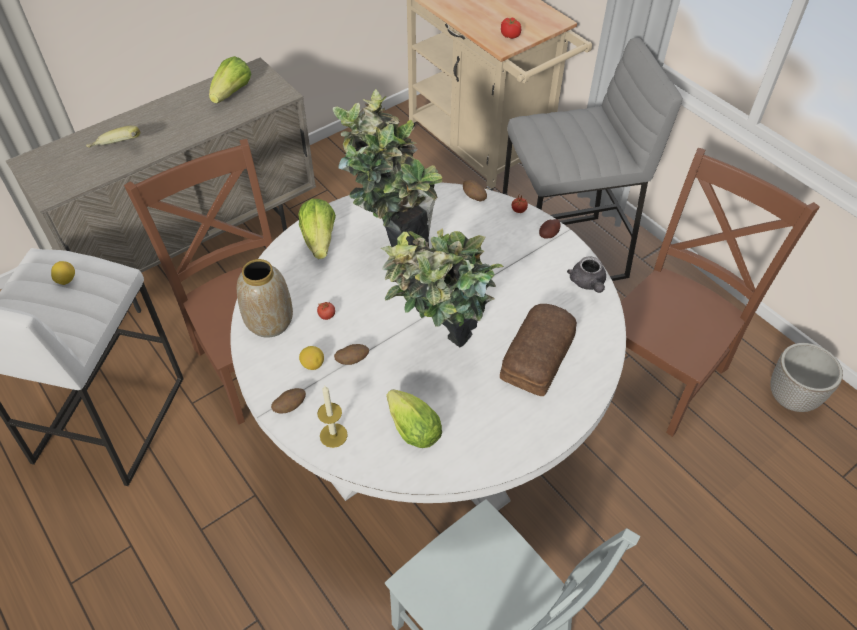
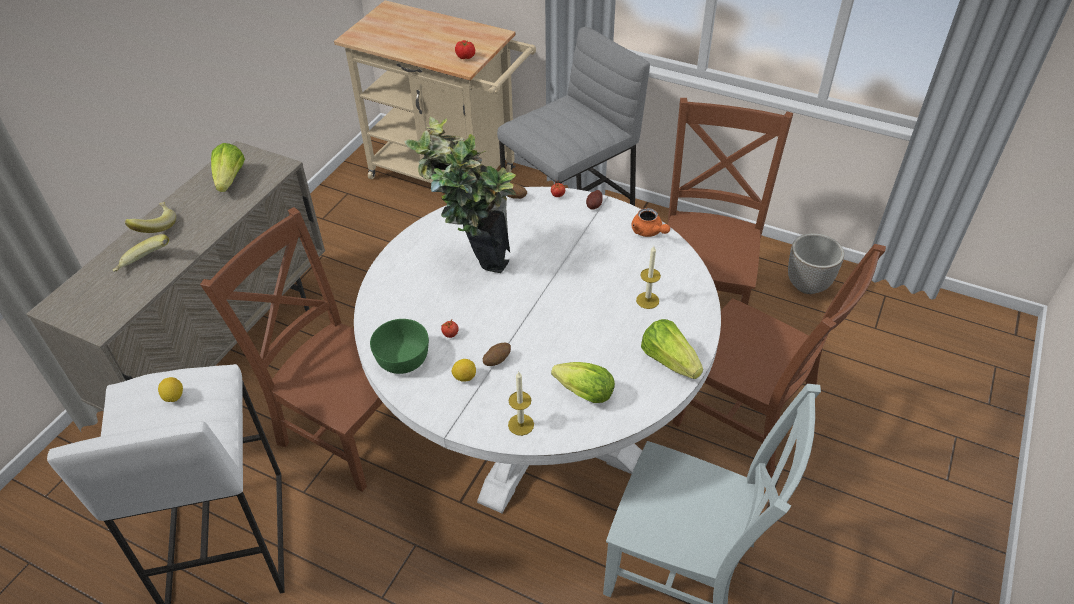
camera: 25 degrees left, 5 degrees down
(146, 117) = (155, 227): none -> banana
(270, 321) = (402, 357): vase -> green bowl
(290, 406) = (467, 417): potato -> none
(319, 240) = (401, 276): lettuce -> lettuce (669, 360)
(440, 355) = (568, 328): potted plant -> none
(539, 357) = (647, 300): bread -> candle
(588, 283) = (649, 232): grey teapot -> orange teapot
(639, 517) = (749, 420): none -> brown chair

